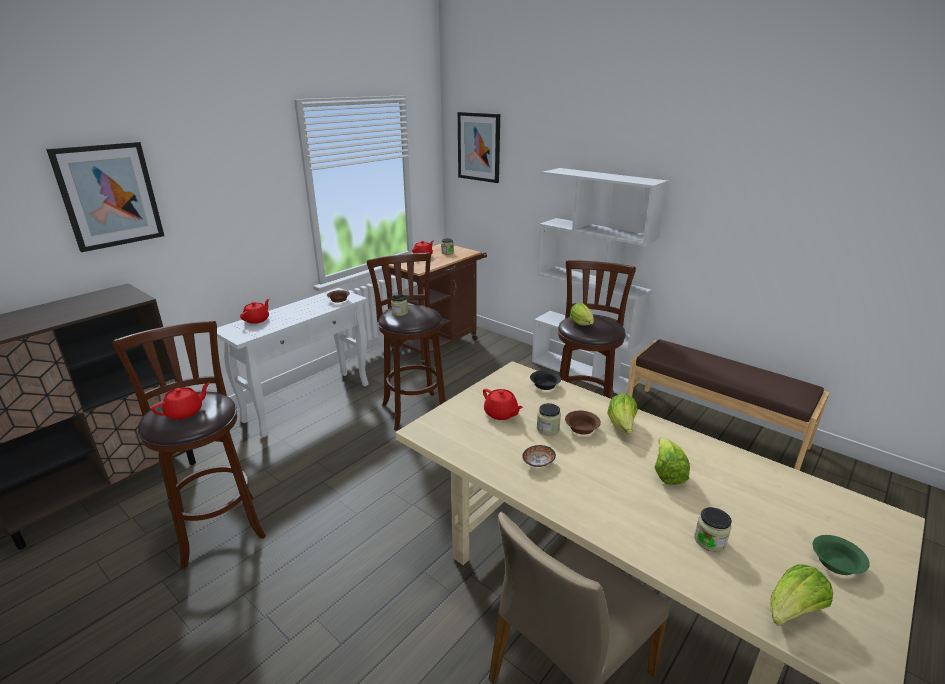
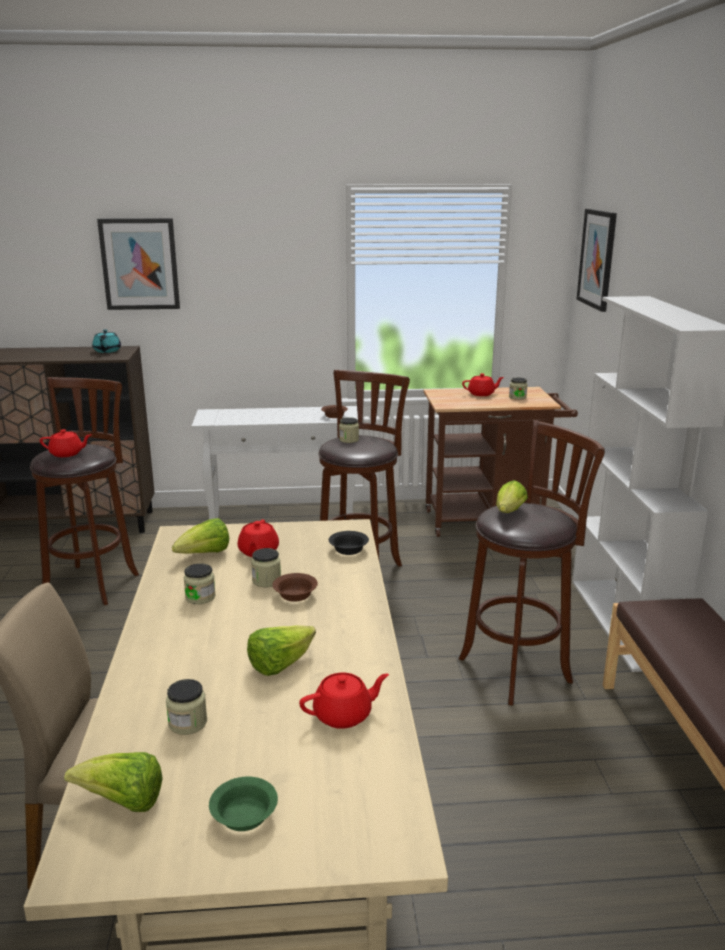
camera: 45 degrees right, 5 degrees down
(106, 297) = (107, 351): none -> turquoise teapot
(257, 320) = (241, 412): red teapot -> red teapot (344, 715)
(538, 463) = (200, 597): bowl -> jar
(622, 426) = (334, 613): lettuce -> lettuce (205, 554)

